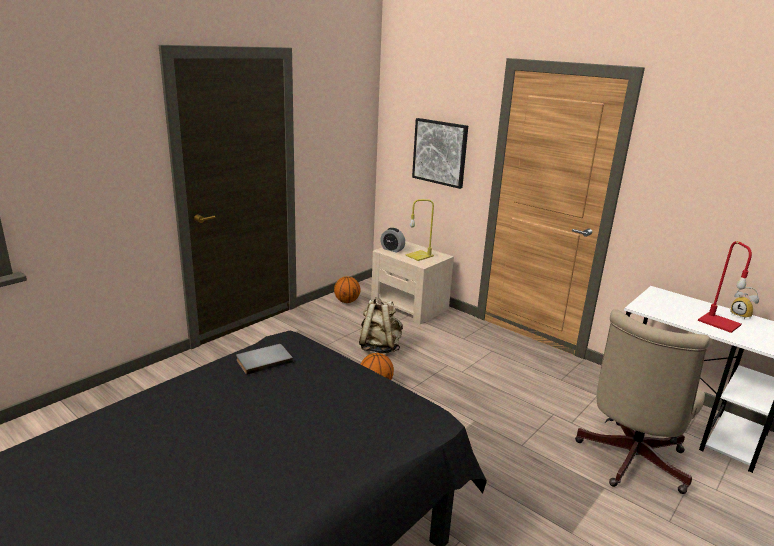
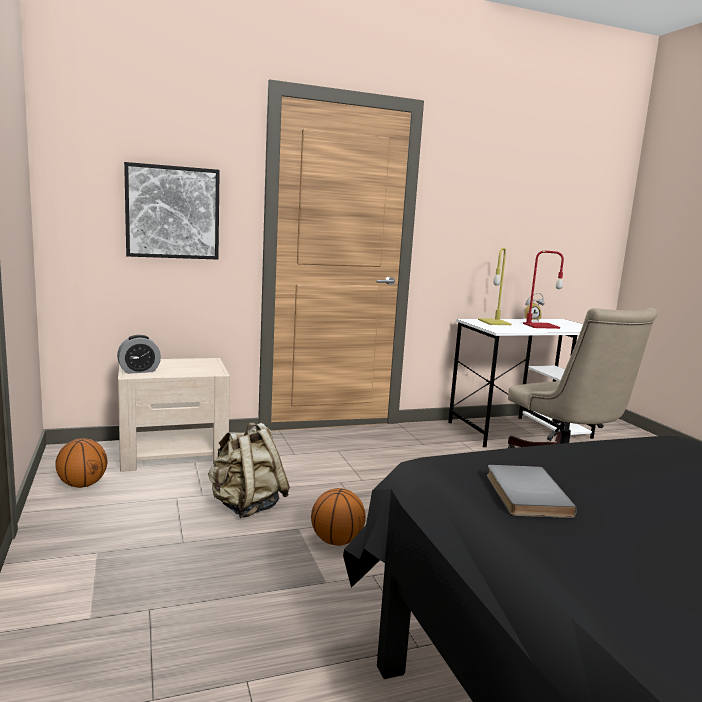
camera: 60 degrees left, 10 degrees down
(419, 255) = (187, 367): yellow table lamp -> yellow table lamp (493, 322)

